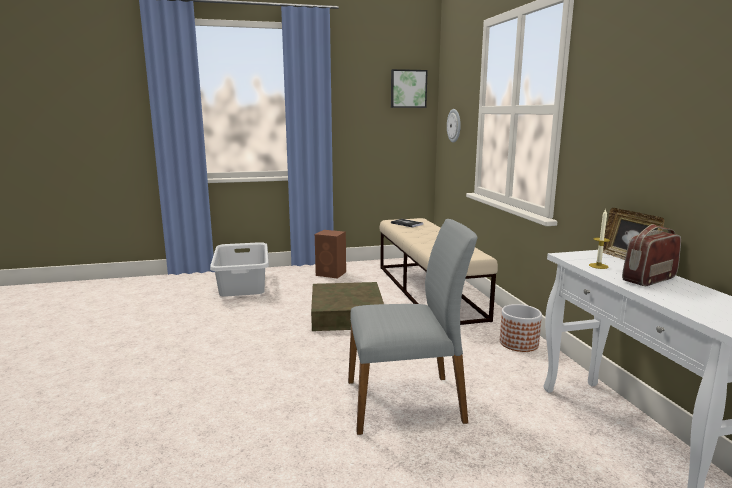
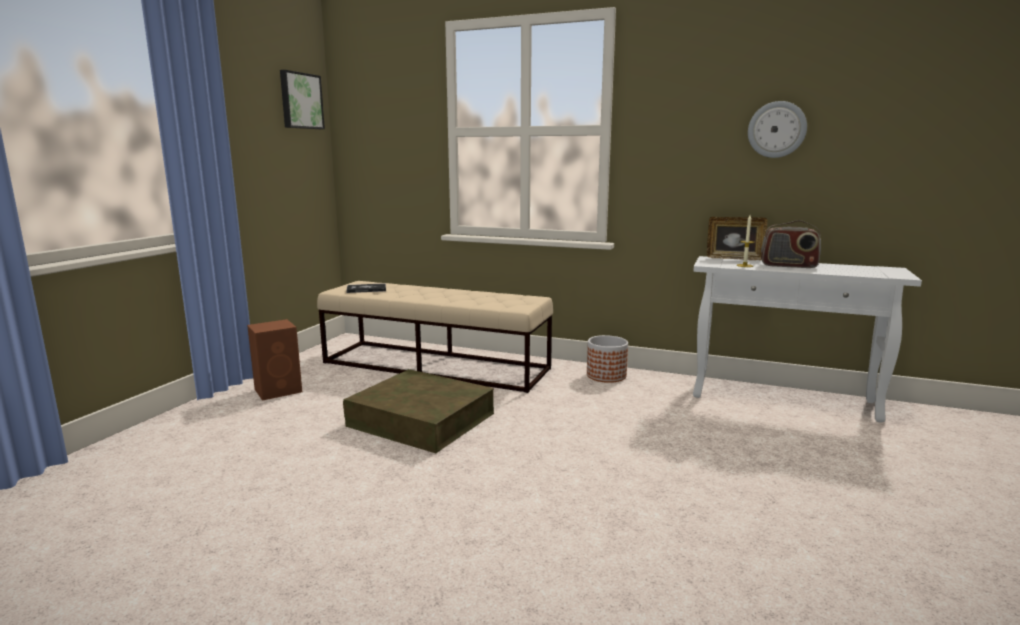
camera: 55 degrees left, 0 degrees up
(242, 284) = (173, 456): grey laundry basket -> none
(406, 401) = (663, 455): grey chair -> none
(454, 125) = (386, 153): wall clock -> wall clock (776, 129)
(648, 279) = (788, 265): radio -> radio turned 75 degrees counterclockwise

